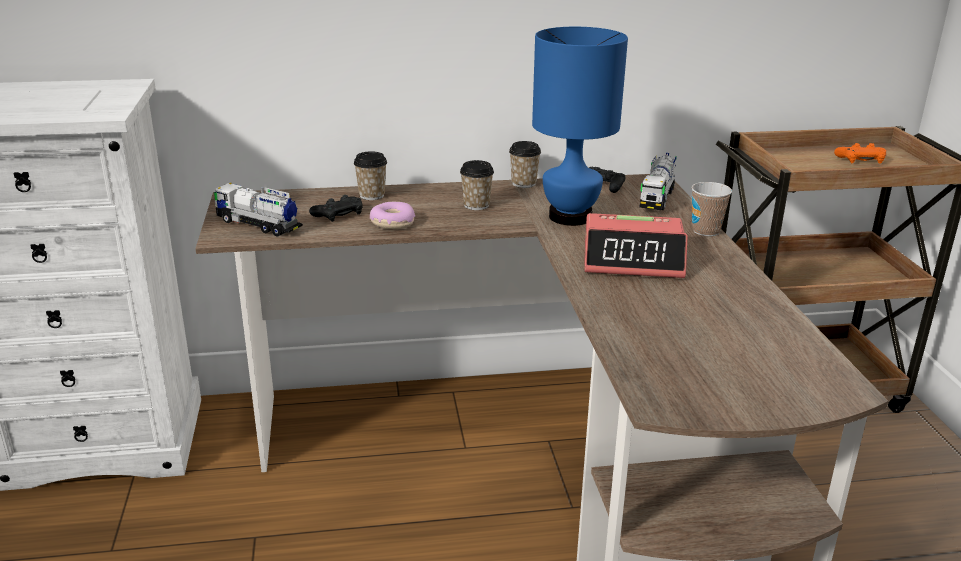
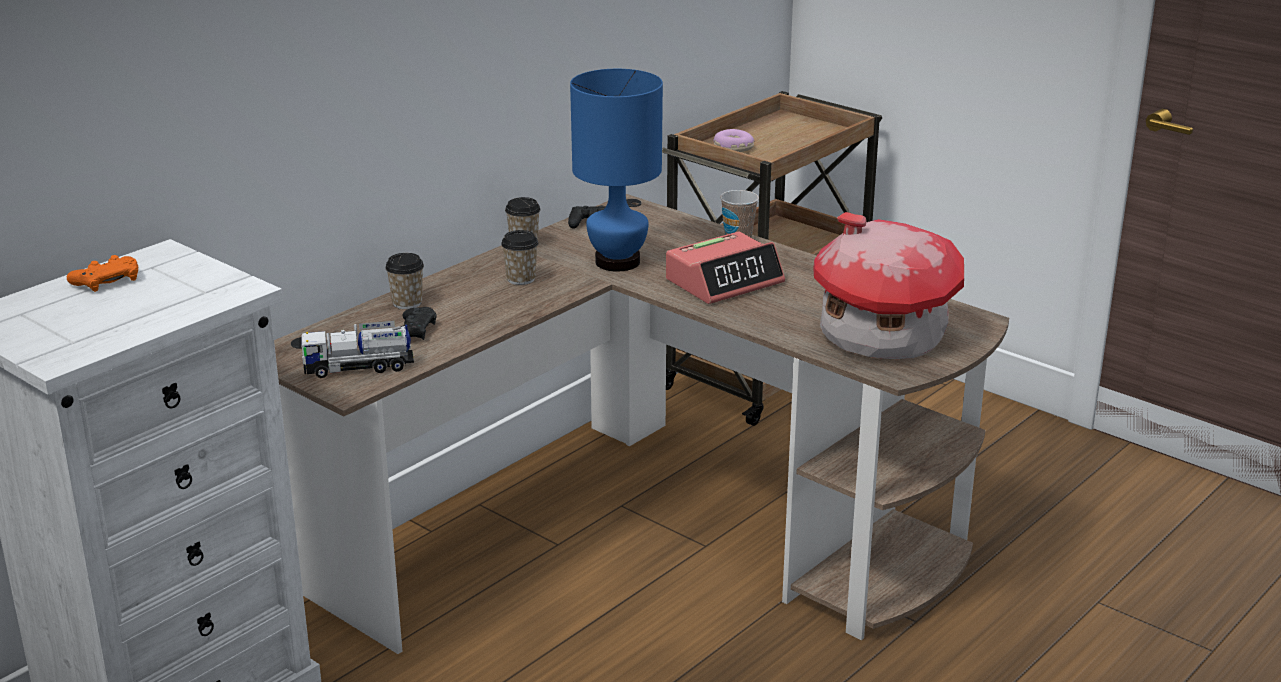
camera: 40 degrees left, 0 degrees up
(392, 223) = (478, 321): donut -> donut (733, 148)
(657, 198) = (658, 220): toy truck -> none
(699, 362) = (879, 338): none -> toy house
(860, 160) = (782, 134): orange game controller -> orange game controller (107, 281)

